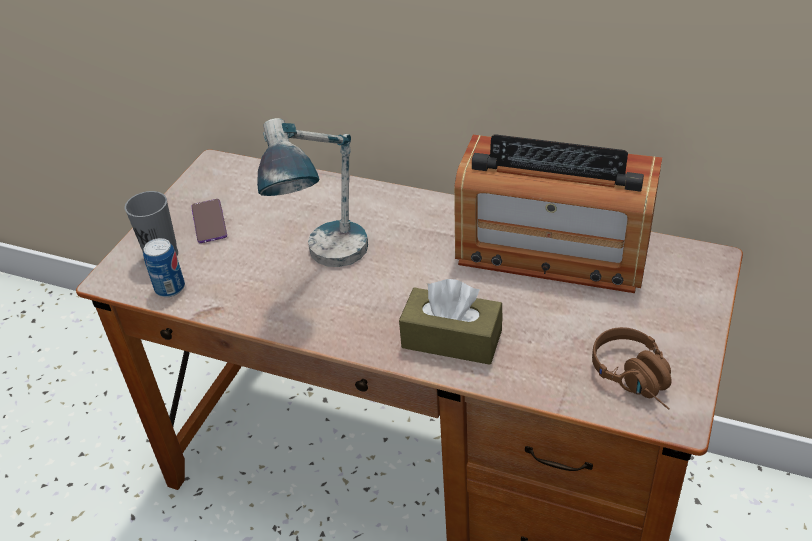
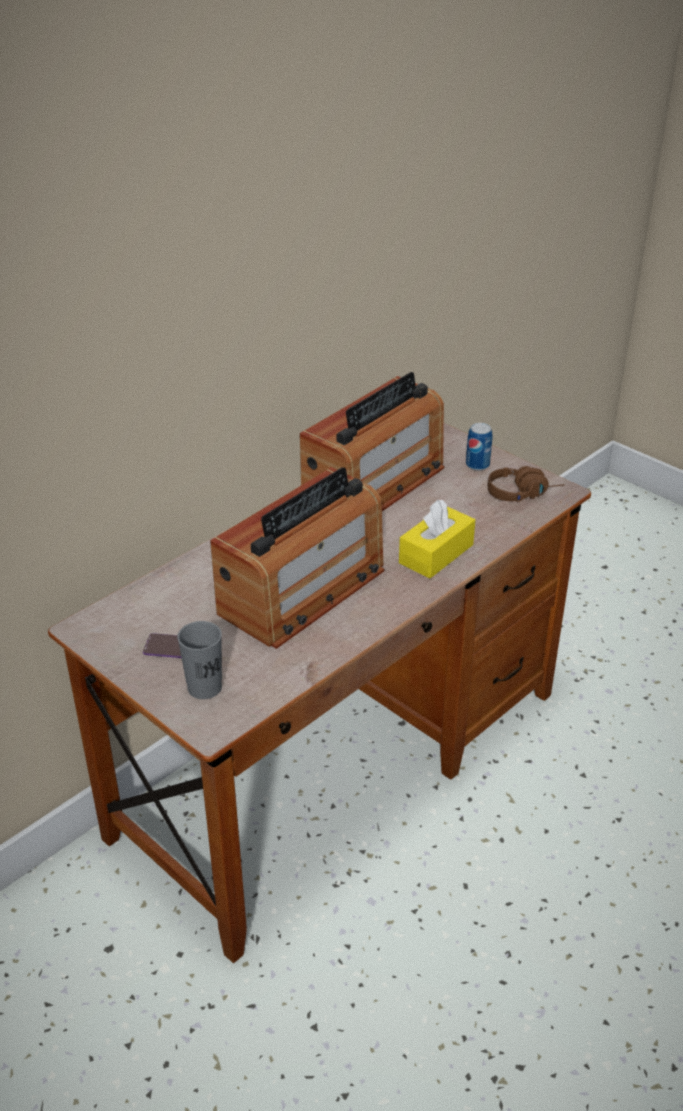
camera: 70 degrees left, 5 degrees down
(170, 288) = (259, 690): can -> can (477, 465)
(328, 264) = (303, 591): table lamp -> radio
(451, 339) = (436, 554): brown tissue box -> yellow tissue box

